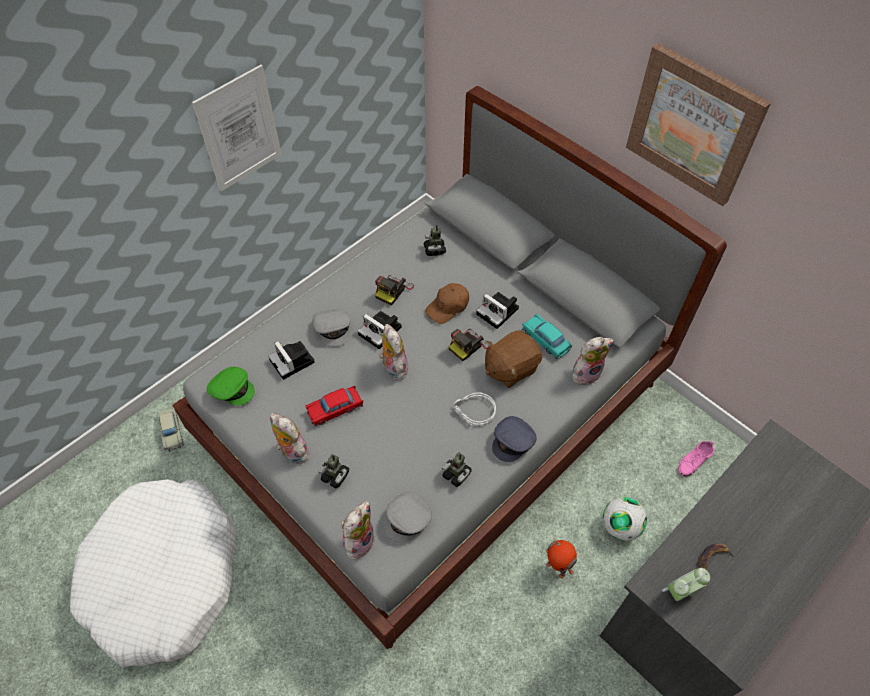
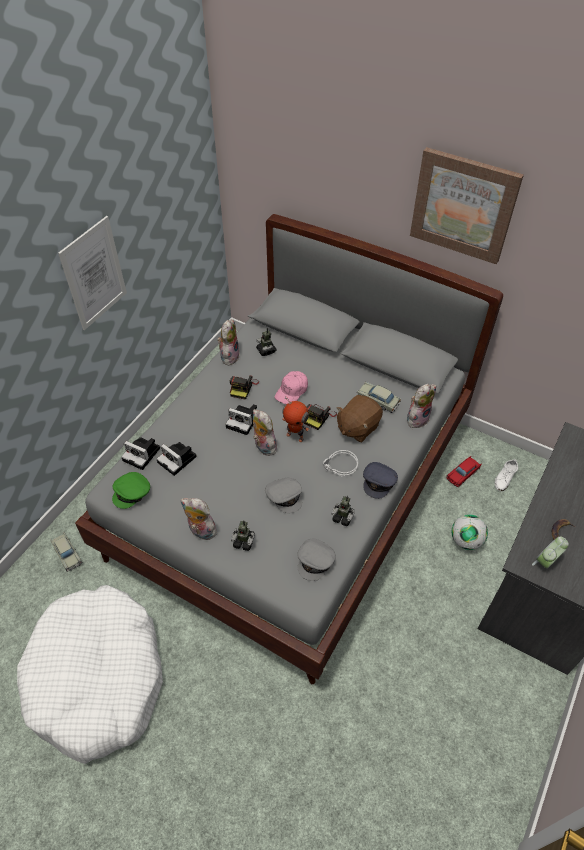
camera: 15 degrees left, 5 degrees down
(232, 389) = (132, 493): green cap -> green cap turned 120 degrees clockwise
(333, 328) = (203, 427): grey cap -> grey cap (285, 496)
(335, 409) = (226, 489): red toy car -> red toy car (463, 474)
(358, 540) = (280, 588): plush toy -> plush toy (229, 356)
(448, 307) = (292, 391): brown cap -> pink cap
(499, 312) = (334, 387): camera -> camera (143, 454)
(545, 340) = (377, 400): turquoise toy car -> beige toy car
(556, 568) = (427, 585): toy robot -> toy robot (295, 436)
(694, 460) = (505, 478): pink shoe -> white shoe

